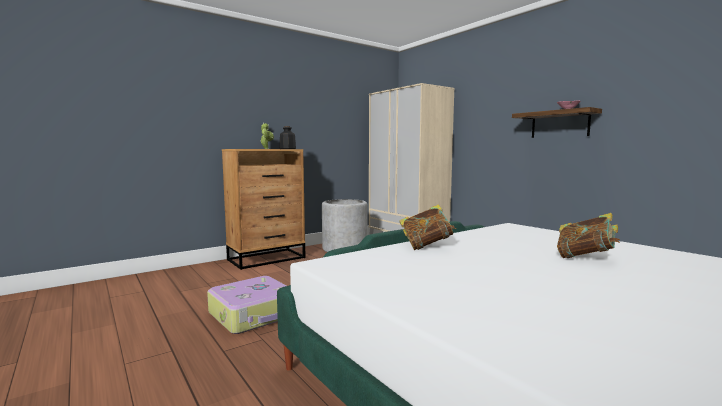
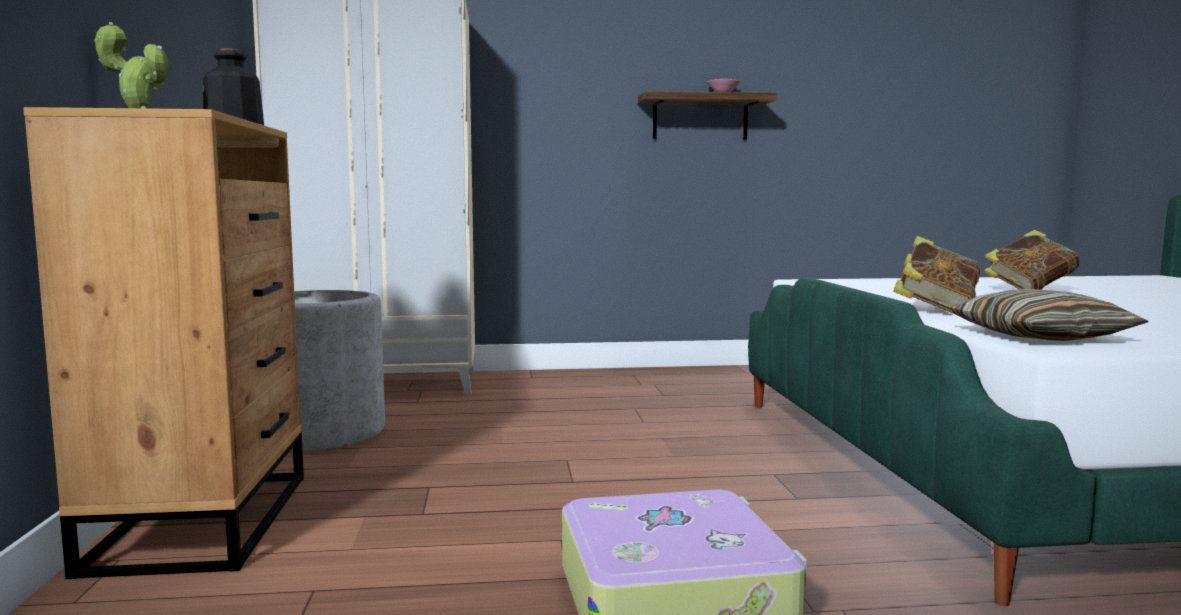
camera: 60 degrees left, 0 degrees up
(356, 261) = (1040, 336): none -> pillow

